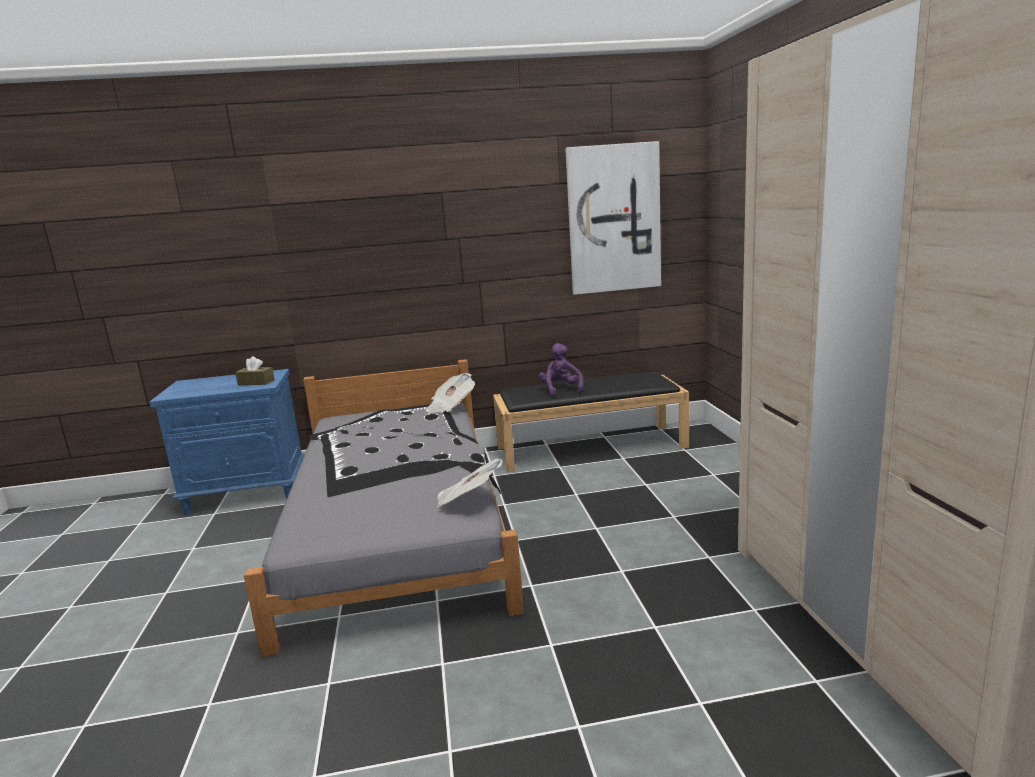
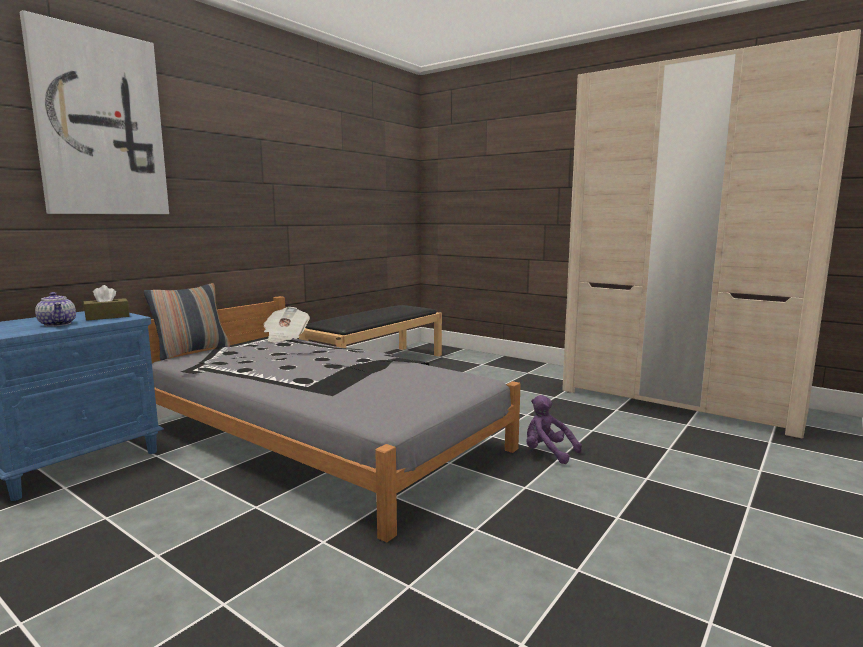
camera: 45 degrees left, 5 degrees down
(217, 387) = (58, 324): none -> teapot
(361, 411) = (192, 351): none -> pillow
(468, 500) = (454, 373): newspaper -> none
(561, 390) = (362, 318): purple plush toy -> purple plush toy (547, 453)
(613, 219) = (374, 184): picture -> picture (100, 124)

